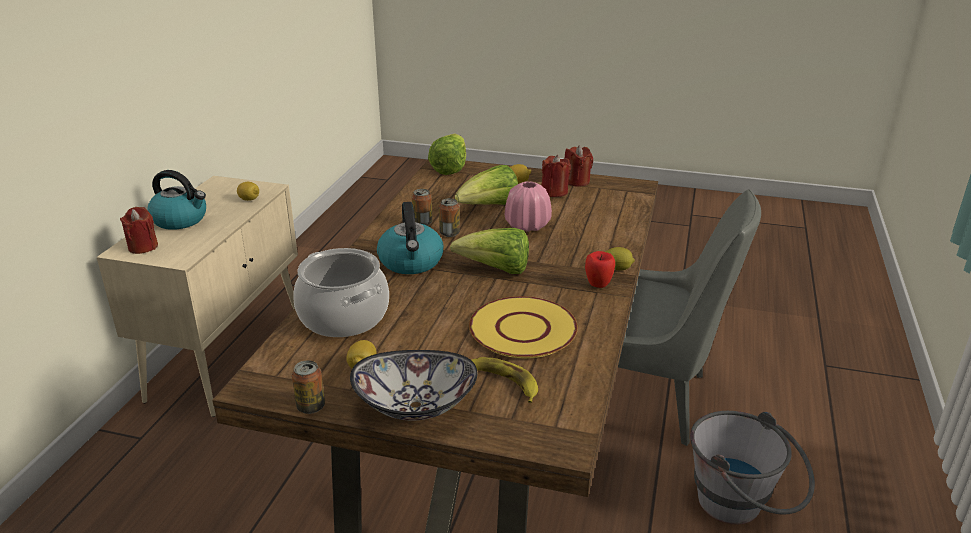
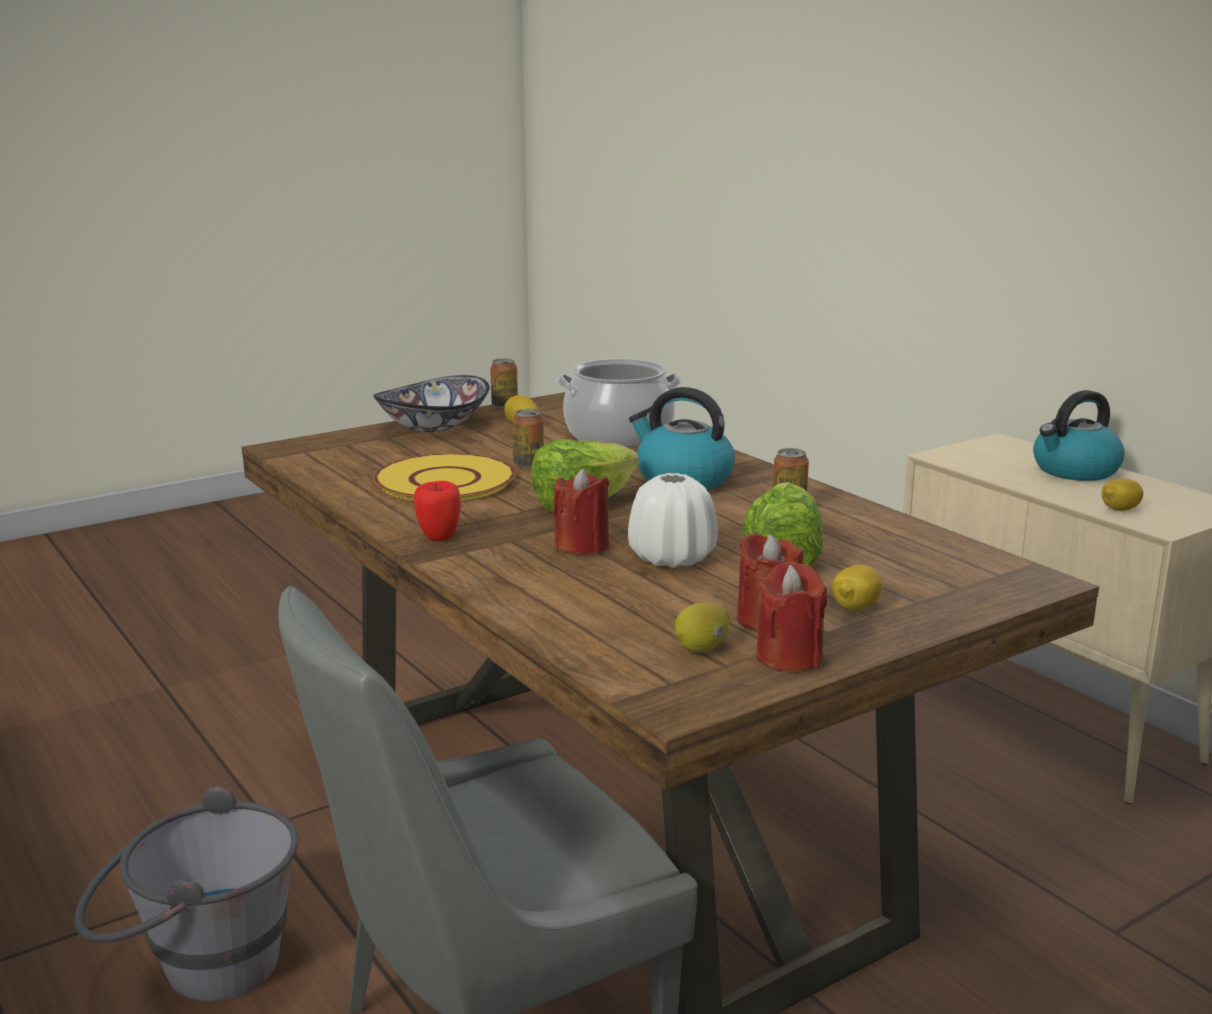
camera: 130 degrees right, 10 degrees down
(143, 247) = (1001, 448): red candle -> red candle (582, 546)
(449, 168) = (1008, 581): lettuce -> none
(449, 233) = (729, 513): can -> can (528, 464)
(502, 382) = (392, 453): banana -> none
(527, 225) = (672, 558): pink vase -> white vase
(617, 268) = (448, 561): lemon -> lemon (702, 648)

